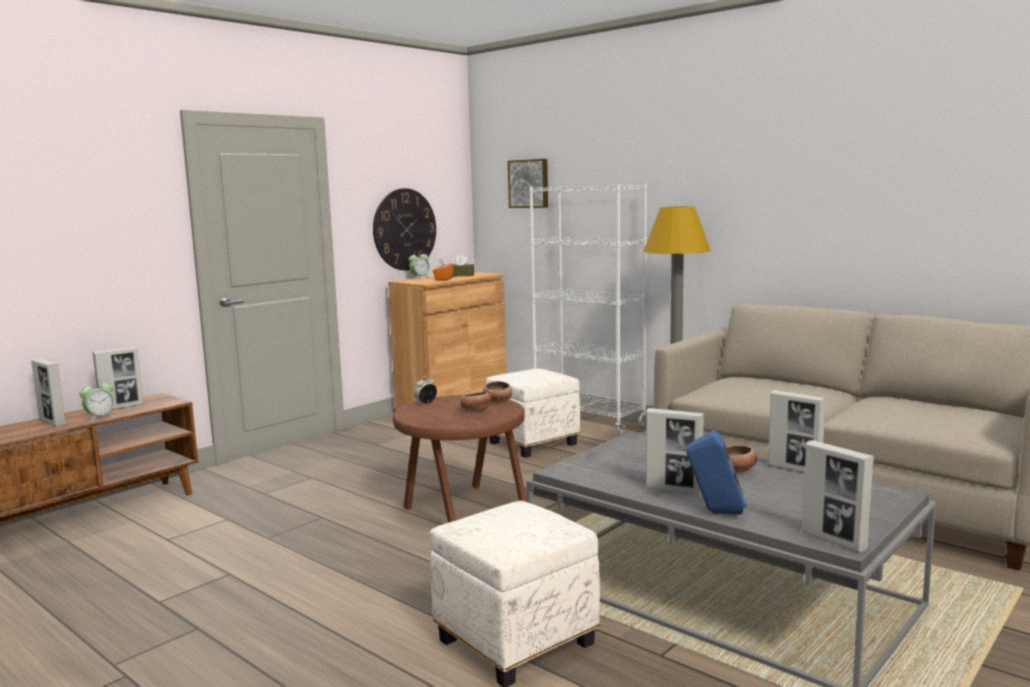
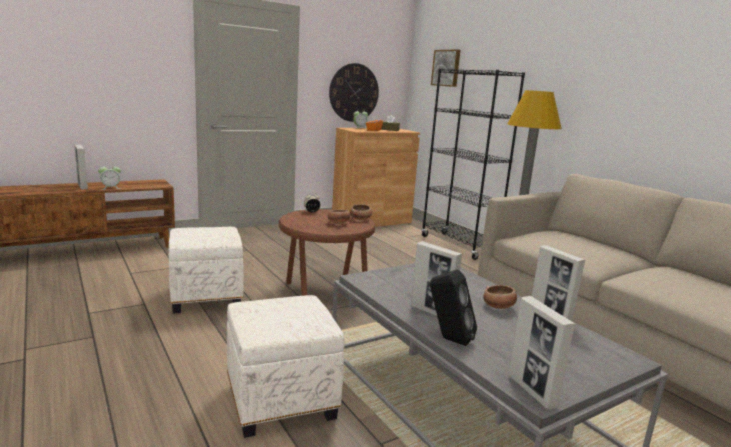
camera: 15 degrees right, 5 degrees up
(121, 407) = (130, 184): picture frame -> none
(533, 443) = (407, 254): white ottoman -> white ottoman (207, 297)
(589, 421) = (458, 246): white bookcase -> black bookcase
(715, 512) = (448, 339): blue speaker -> black speaker

